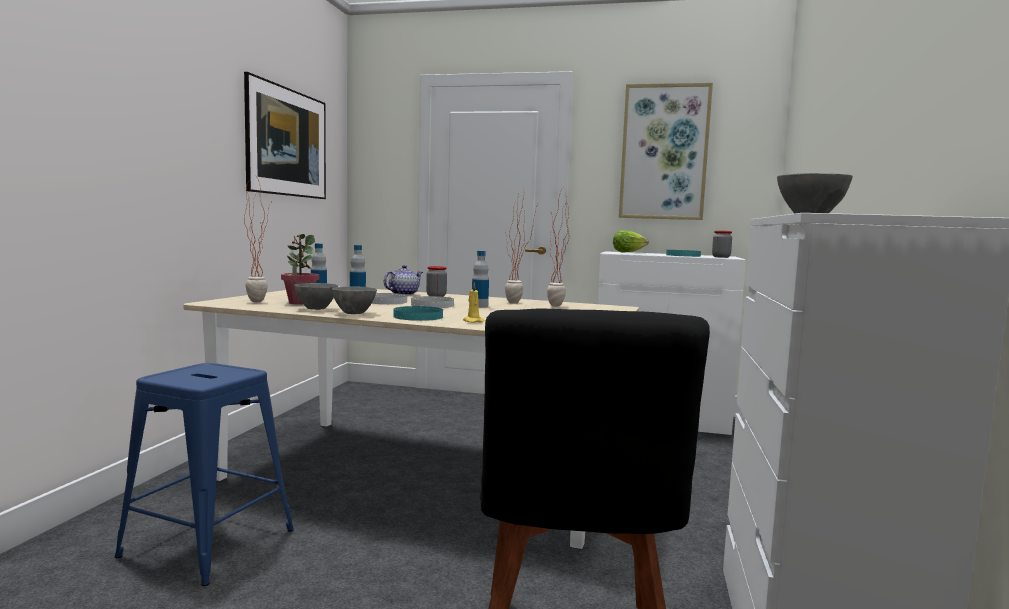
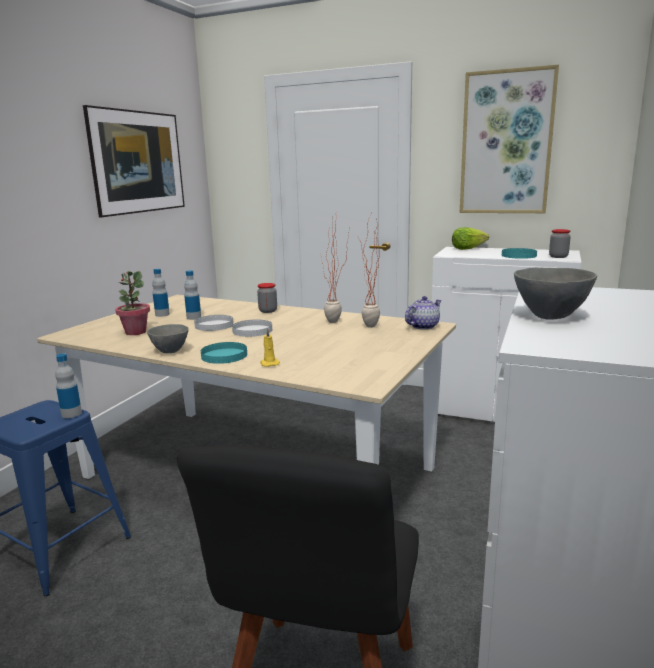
camera: 10 degrees right, 10 degrees up
(260, 301) = (103, 330): potted plant -> none
(316, 309) = (142, 344): grey bowl -> none
(403, 294) = (239, 309): teapot -> teapot (423, 326)
(479, 306) = (296, 331): bottle -> bottle (71, 414)

